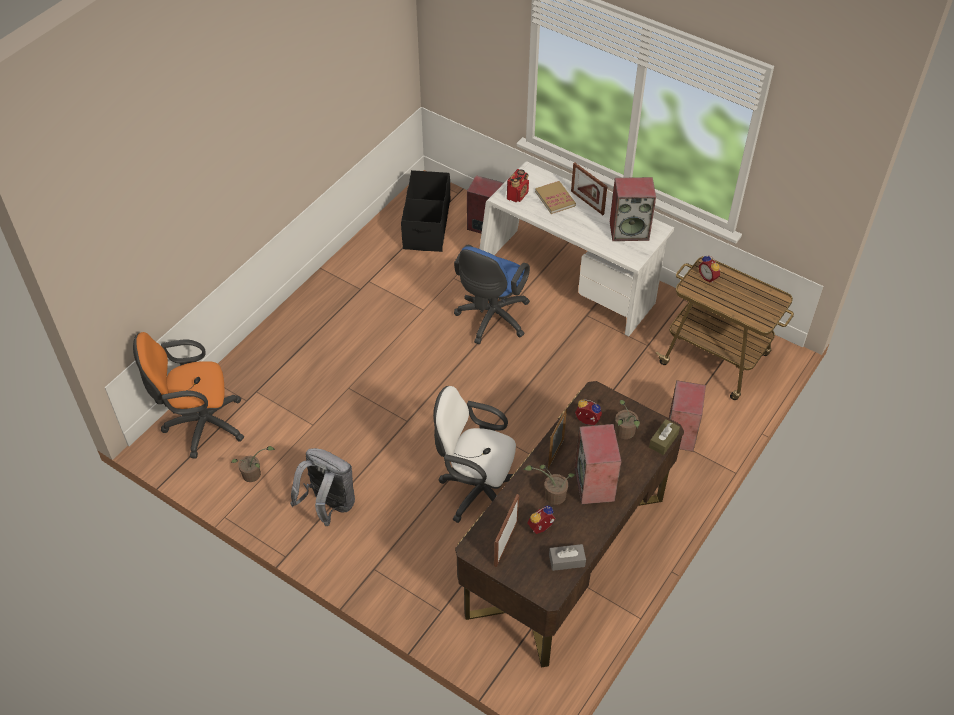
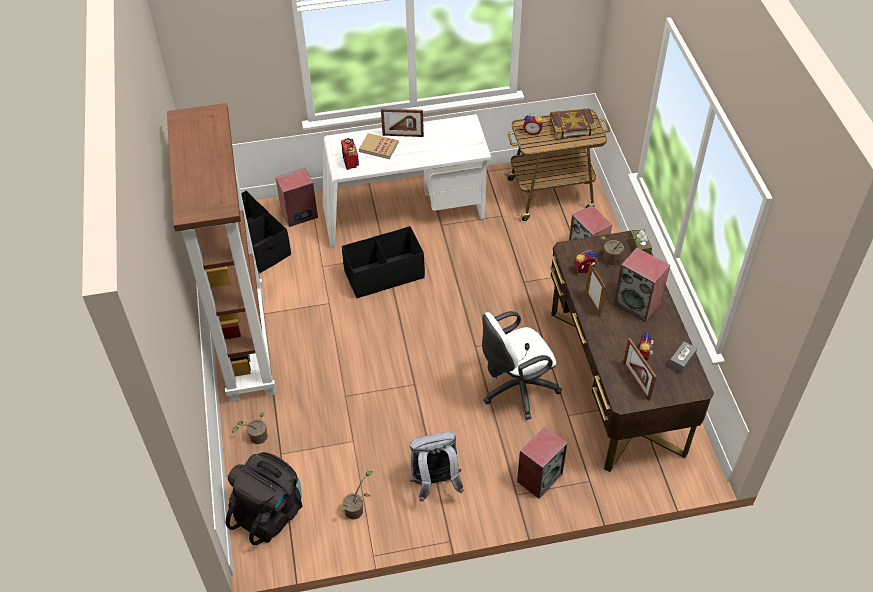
camera: 45 degrees left, 0 degrees up
(200, 425) = (270, 512): orange office chair -> black backpack
(329, 294) = (245, 345): none -> brown bookcase
(491, 320) = (384, 274): blue office chair -> black storage box
(551, 495) = (623, 330): potted plant -> potted plant (256, 438)
(629, 230) = (453, 134): speaker -> speaker (539, 477)
(752, 297) = (572, 126): none -> book

